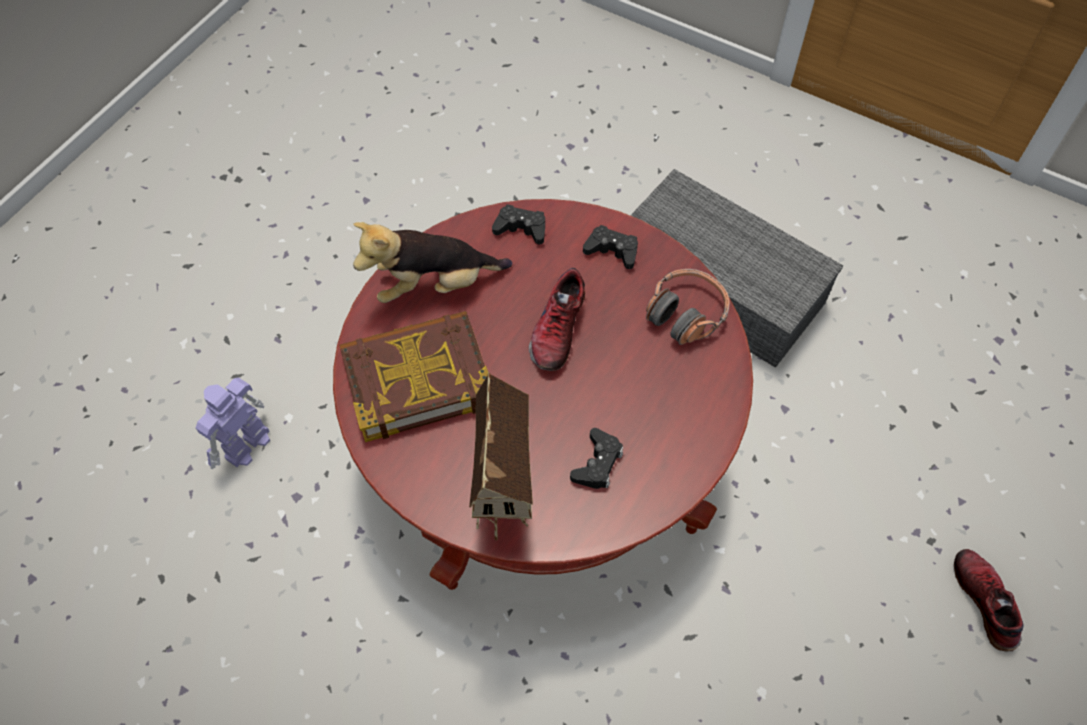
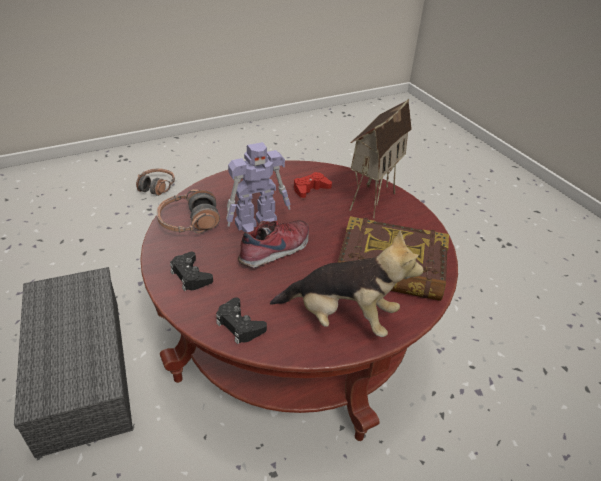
camera: 150 degrees left, 20 degrees down
(245, 445) = (514, 451): toy robot -> toy robot (257, 223)
(597, 463) = (310, 189): black game controller -> red game controller
(986, 601) = (156, 187): shoe -> headphones

